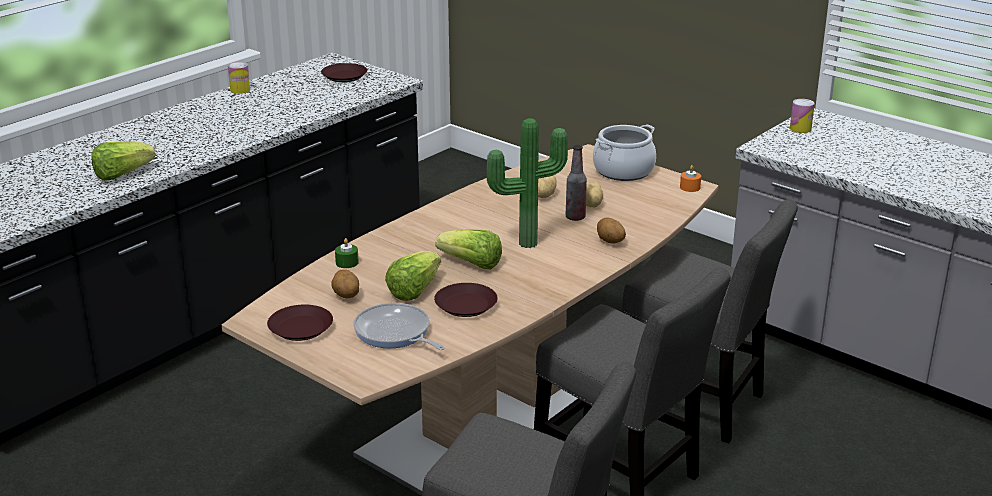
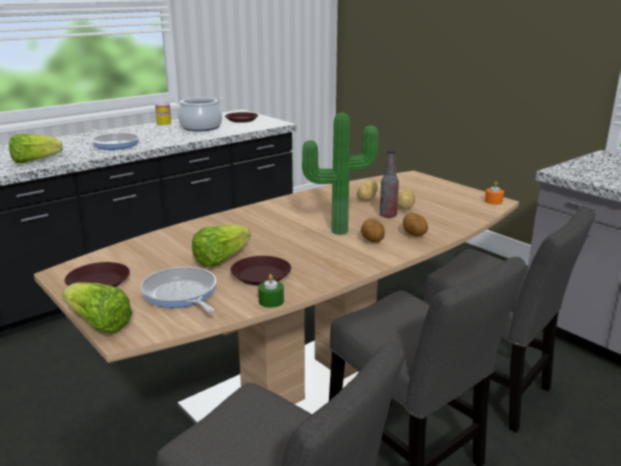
camera: 10 degrees right, 5 degrees down
(202, 136) = (115, 144): none -> frying pan
(346, 296) = (157, 259): potato -> potato (372, 241)
(347, 262) = (176, 234): green candle -> green candle (271, 301)
(471, 264) = (283, 243): lettuce -> lettuce (98, 325)
(623, 171) = (438, 188): cooking pot -> cooking pot (201, 127)
(800, 129) = (594, 162): can -> none

